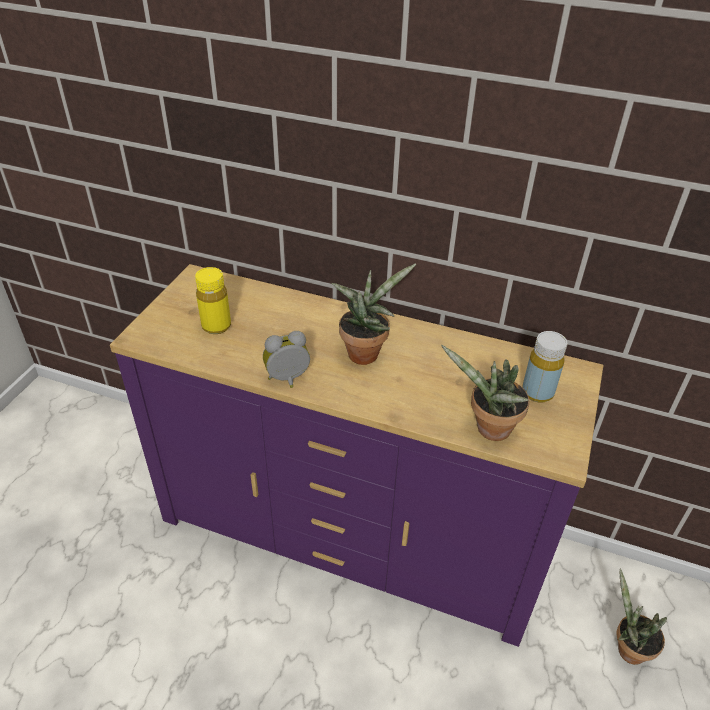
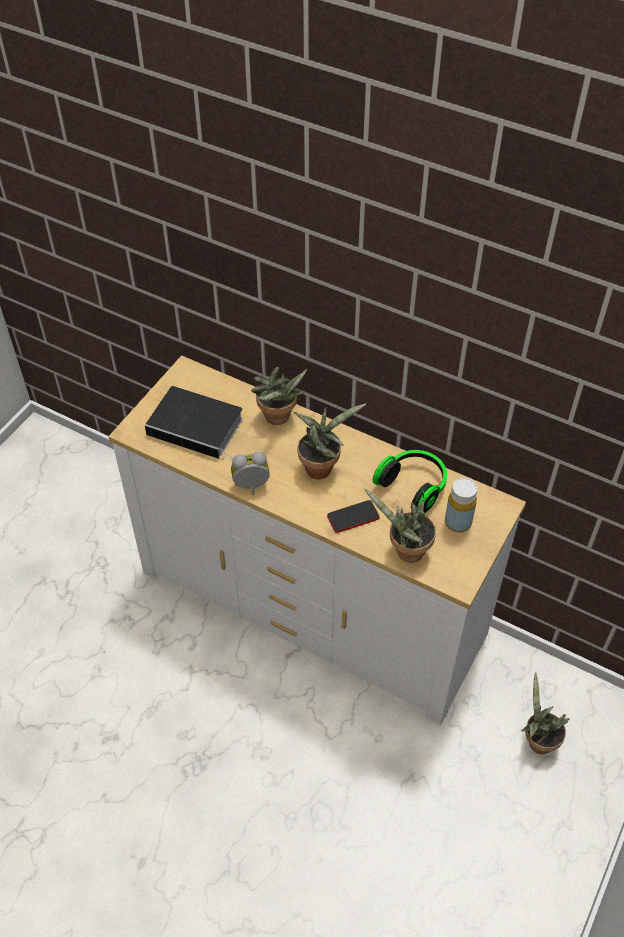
camera: 10 degrees right, 10 degrees up
(216, 326) = (198, 427): yellow bottle -> book
(306, 311) = (278, 419): none -> potted plant
(351, 530) = (312, 603): purple dresser -> white dresser
(415, 399) = (353, 517): none -> phone
(475, 361) = (414, 486): none -> headphones

